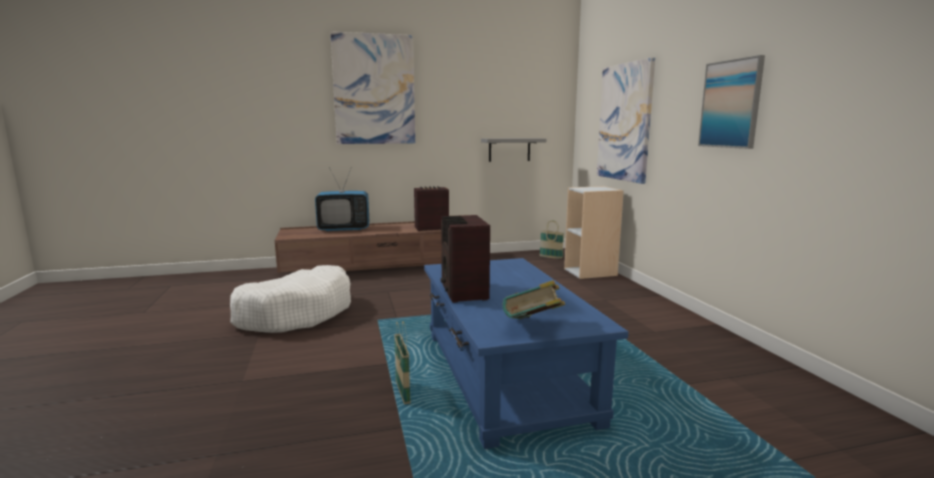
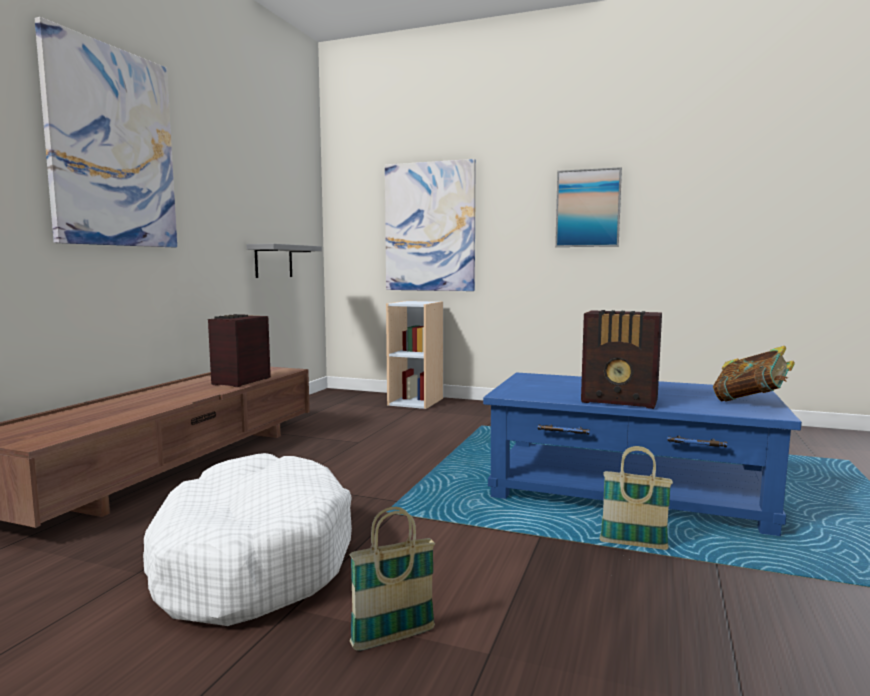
camera: 55 degrees left, 5 degrees down
(344, 229) = (102, 409): television -> none
(551, 257) = (341, 399): basket -> basket (393, 638)

